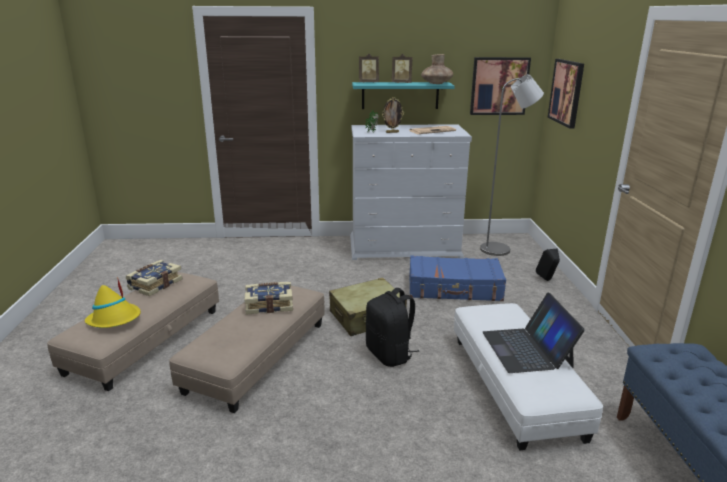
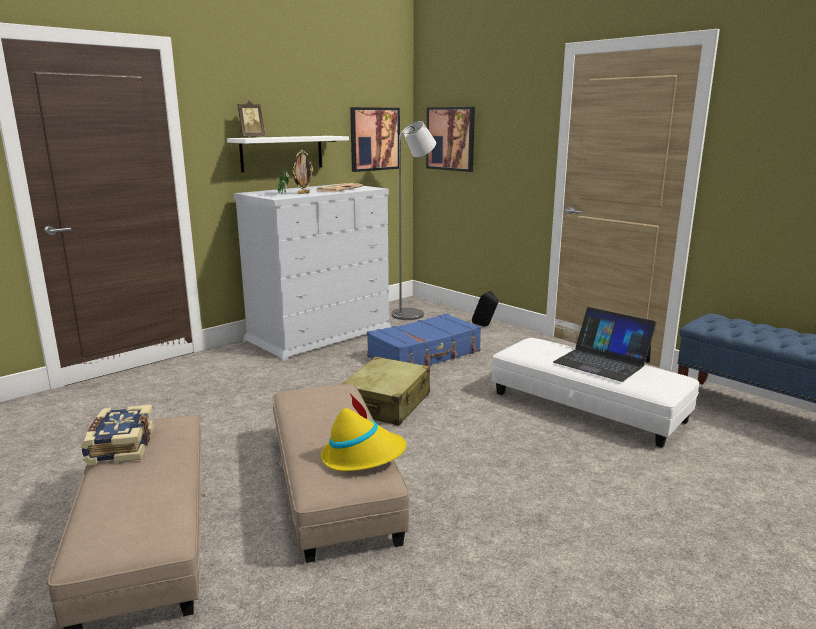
camera: 40 degrees left, 5 degrees down
(115, 320) = (137, 504): yellow hat -> yellow hat (363, 456)
(269, 305) = (324, 411): book -> none
(390, 355) = (460, 425): black backpack -> none
(400, 95) = (282, 153): turquoise shelf -> white shelf
(401, 83) = (288, 136): picture frame -> none
(436, 83) = (325, 136): brown vase -> none

